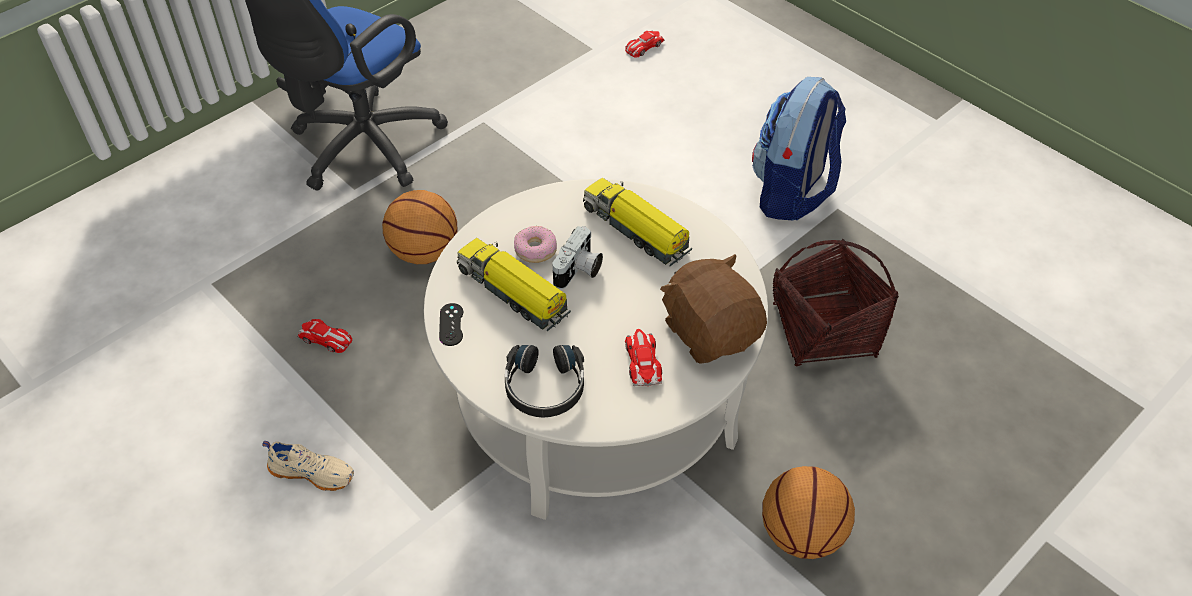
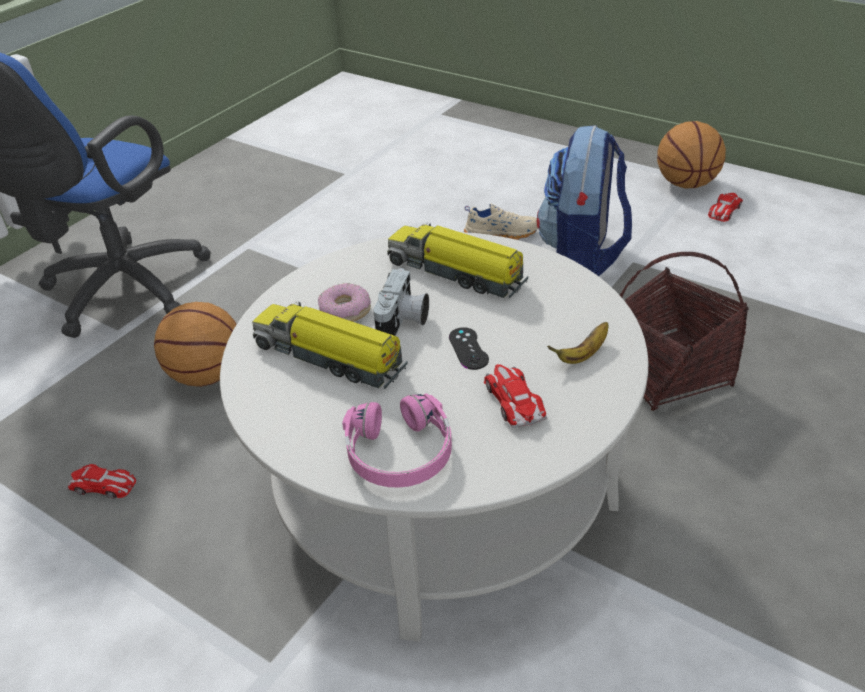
camera: 10 degrees left, 10 degrees down
(313, 472) = (105, 646): beige shoe -> beige shoe (501, 233)
(451, 324) = (260, 405): black game controller -> black game controller (468, 348)
(545, 388) = (400, 453): black headphones -> pink headphones
(643, 47) = (394, 164): toy car -> toy car (724, 210)
(711, 331) = (582, 355): brown plush toy -> banana
(802, 535) = (736, 590): basketball -> basketball (687, 184)

